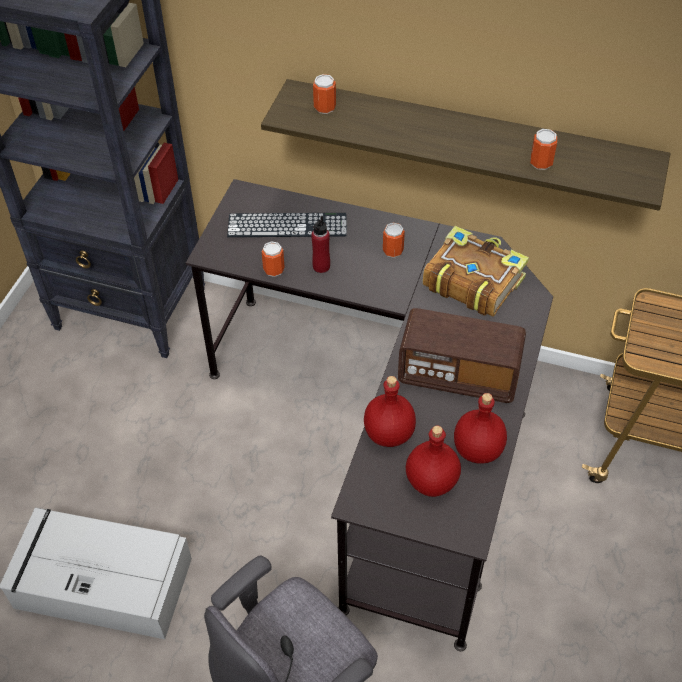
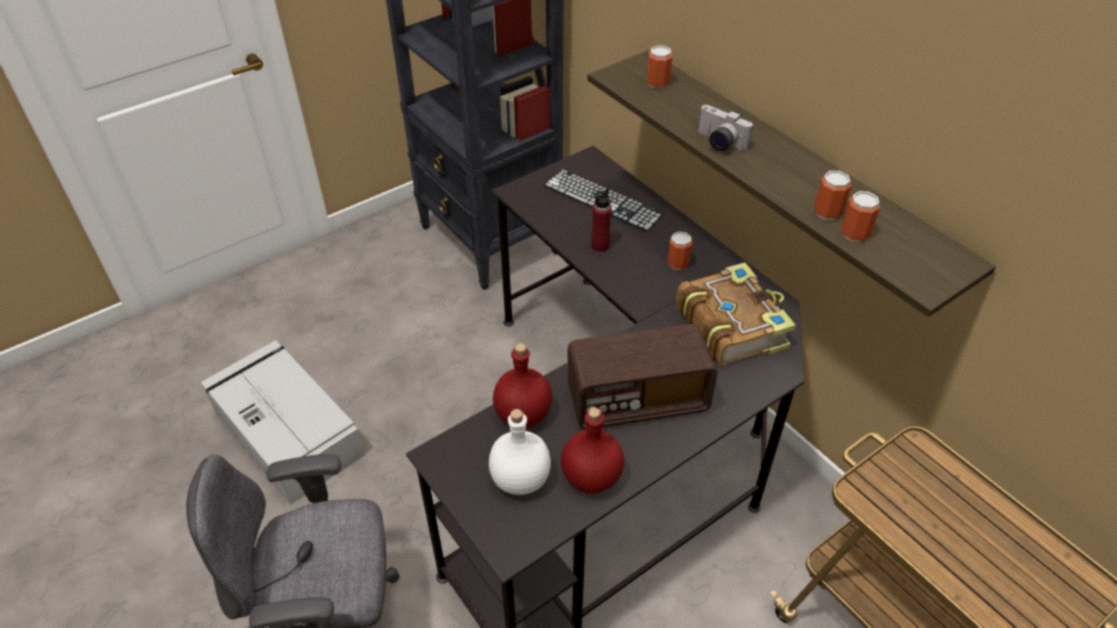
camera: 35 degrees right, 5 degrees down
(274, 270) = (557, 229): can -> can (854, 233)
(419, 141) = (718, 143): none -> camera
(430, 482) = (519, 478): red bottle -> white bottle
(458, 375) = (637, 400): radio -> radio turned 60 degrees counterclockwise

